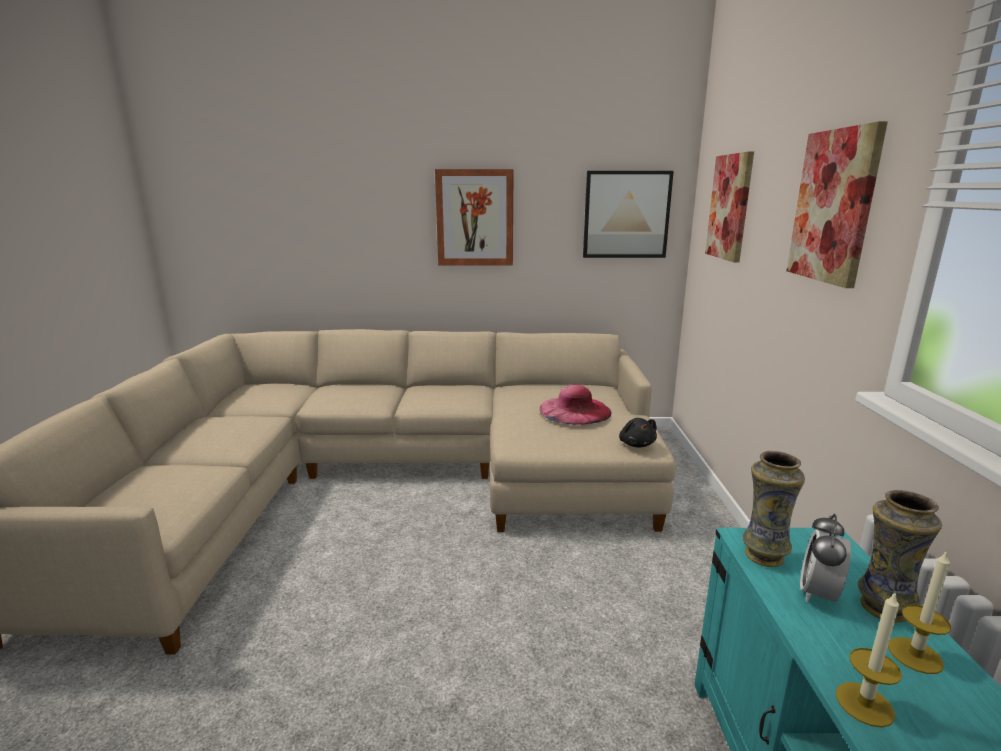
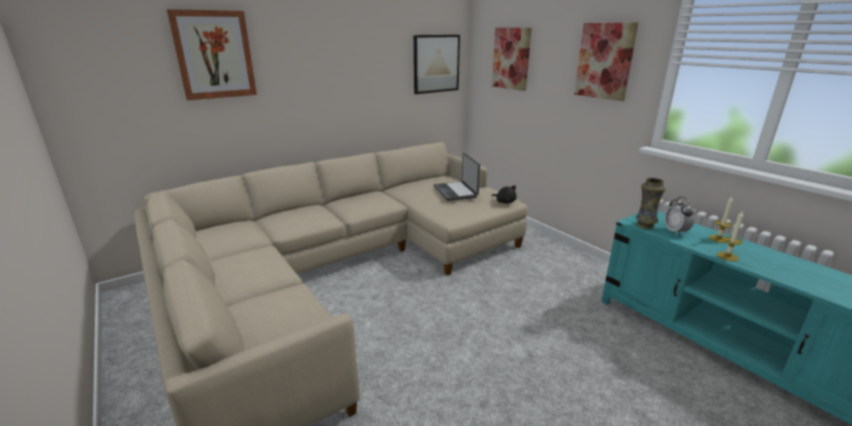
camera: 35 degrees left, 5 degrees up
(475, 218) = (346, 71): picture -> picture (214, 55)
(575, 410) = (456, 192): pink hat -> laptop
(882, 608) = (694, 229): vase -> none

